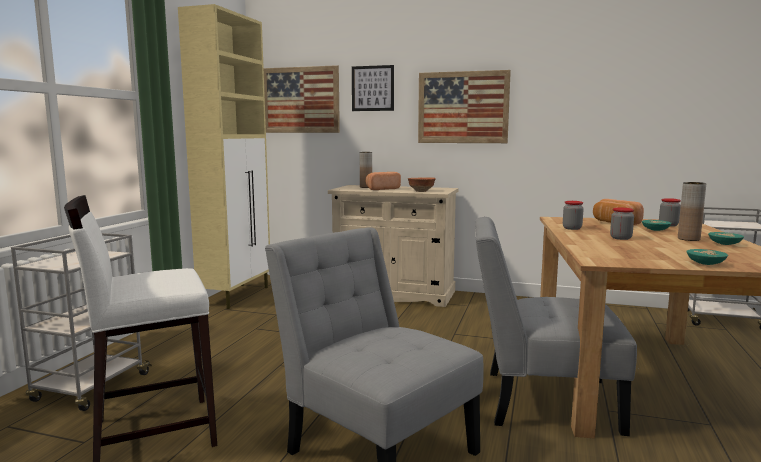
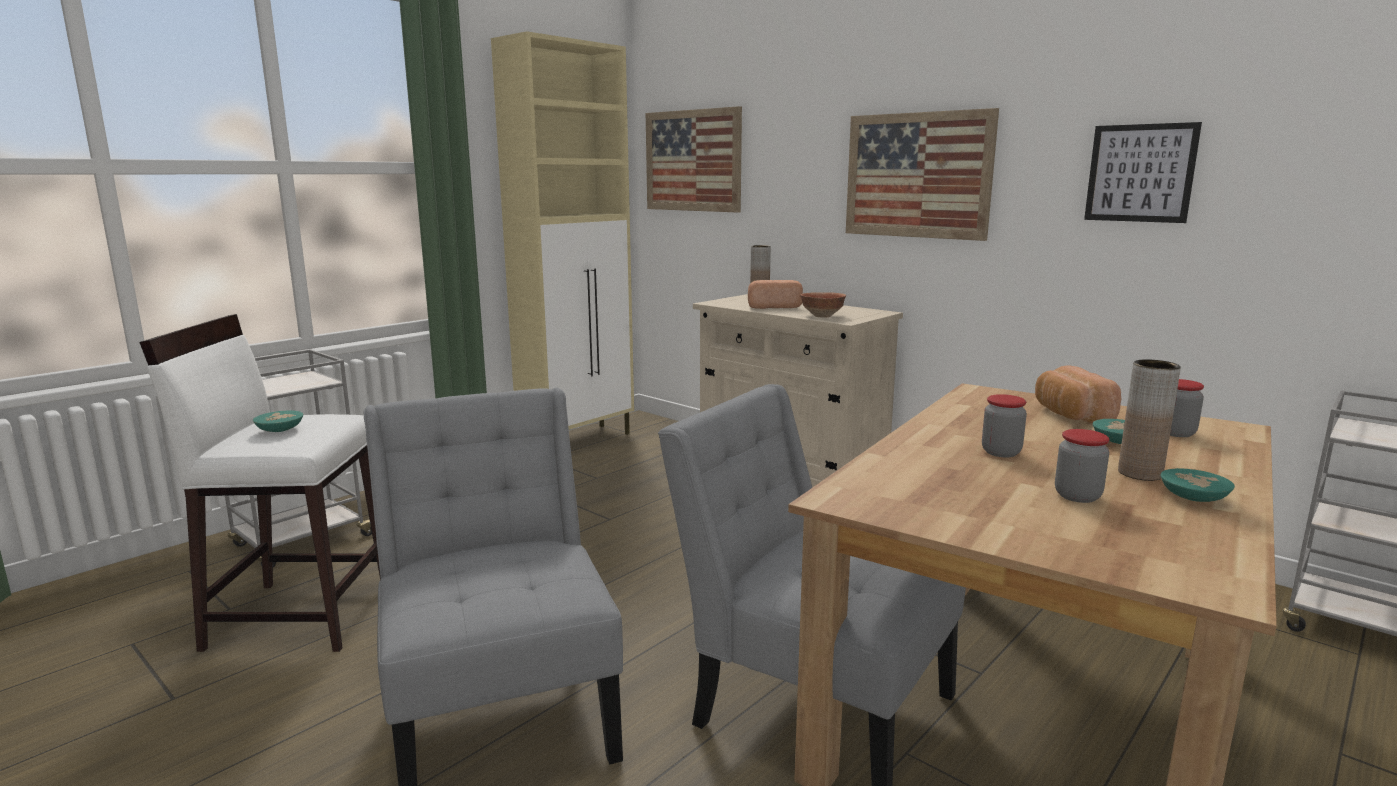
camera: 25 degrees right, 5 degrees up
(372, 88) = (786, 142): picture -> picture (1140, 173)
(572, 228) = (958, 417): jar -> jar (1077, 496)
(706, 263) = (1035, 540): turquoise bowl -> turquoise bowl (282, 430)

